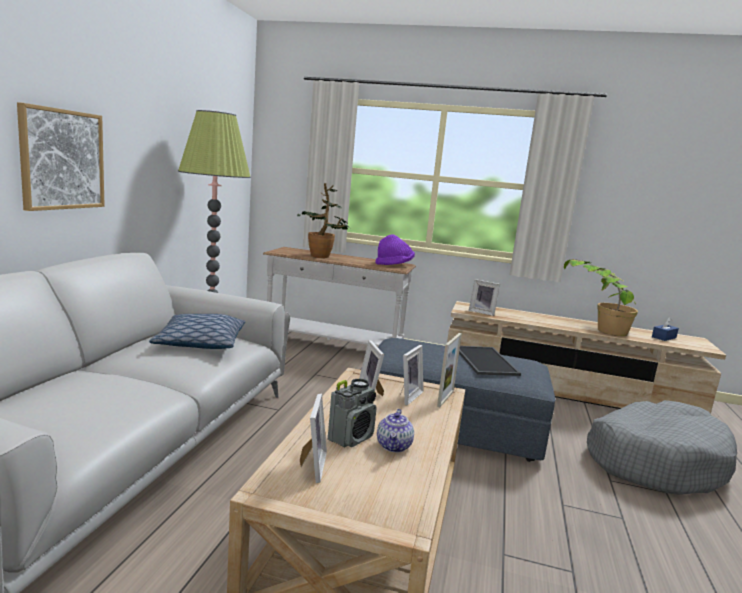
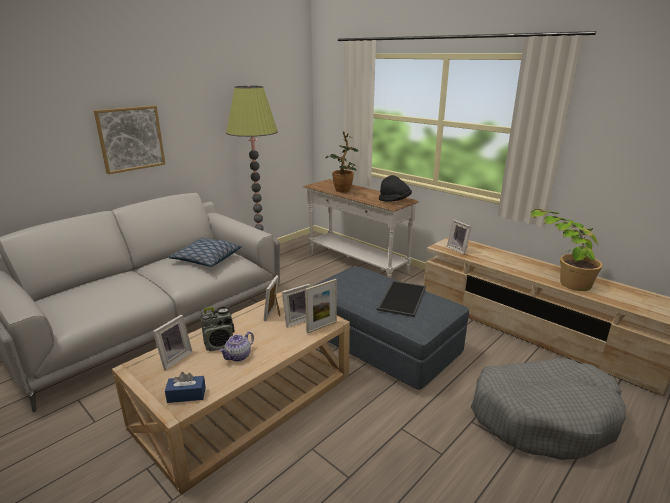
camera: 30 degrees right, 10 degrees up
(394, 265) = (395, 201): purple hat -> black hat
(664, 337) = (634, 298): blue tissue box -> blue tissue box (186, 395)

